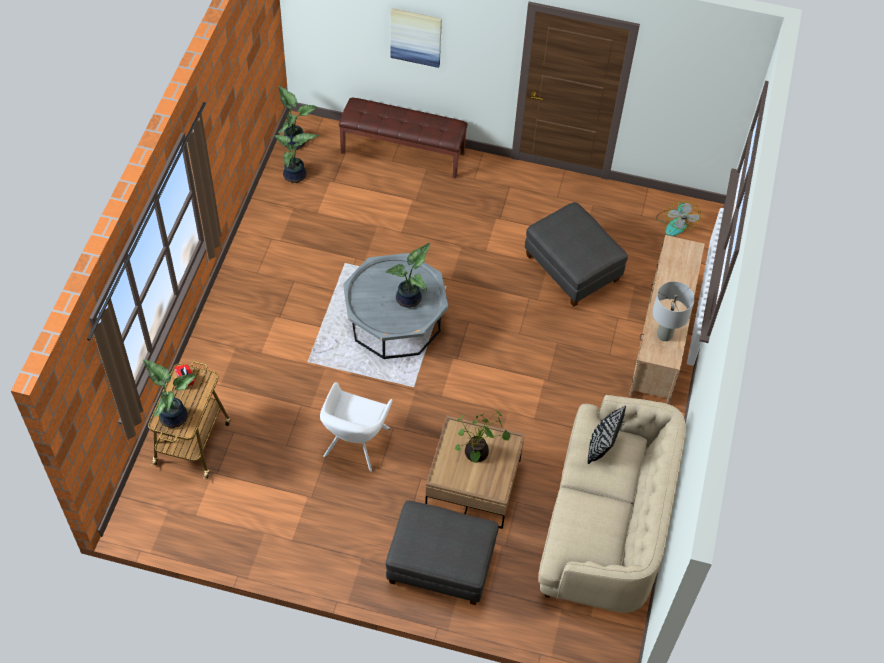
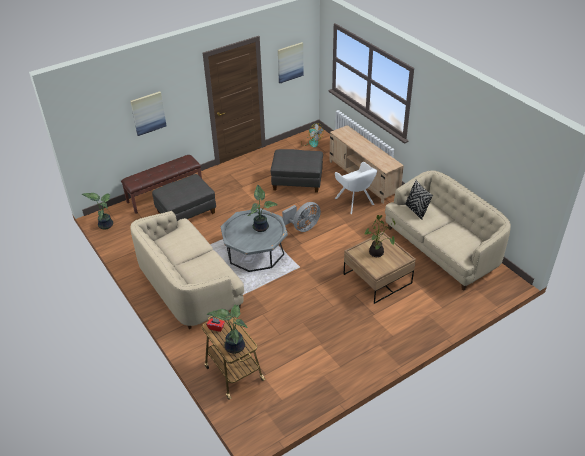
camera: 45 degrees left, 15 degrees down
(277, 299) = (188, 285): none -> beige sofa
(296, 176) = (126, 236): potted plant -> none
(355, 445) = (309, 307): white armchair -> white armchair (355, 202)
(441, 565) = (411, 316): grey ottoman -> grey ottoman (186, 212)
(488, 339) = (303, 227): none -> grey fan
(665, 335) = (381, 159): grey table lamp -> none
(690, 88) = (290, 62): none -> picture

